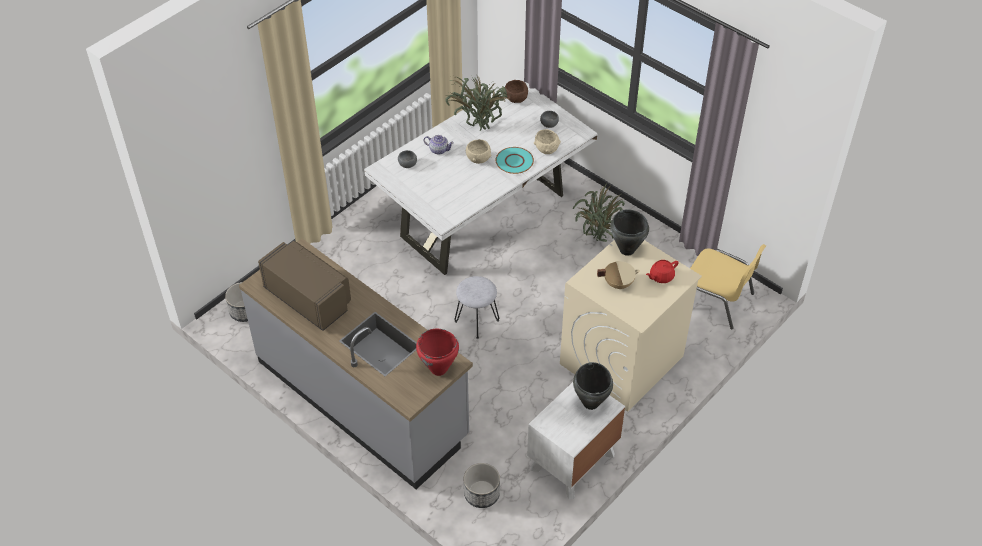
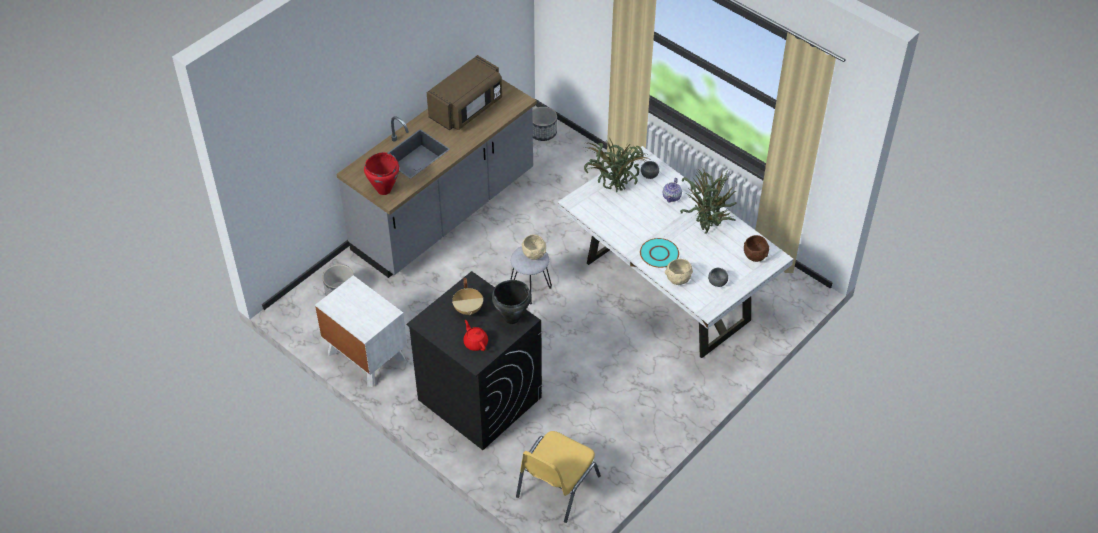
camera: 90 degrees right, 0 degrees up
(478, 159) = (660, 226): beige bowl -> beige bowl (534, 254)
(591, 402) = (370, 318): black cooking pot -> none
(597, 240) = (638, 386): potted plant -> potted plant (614, 189)
(621, 360) = (479, 398): beige washing machine -> black washing machine

